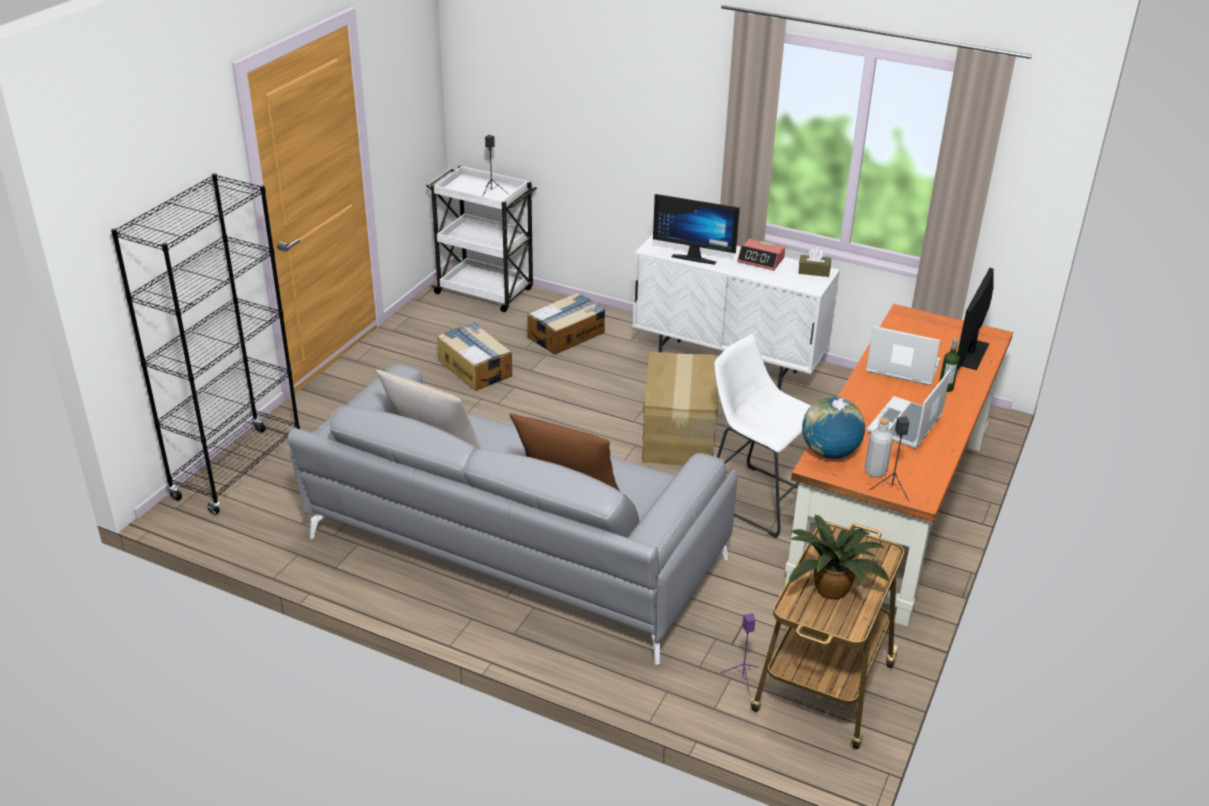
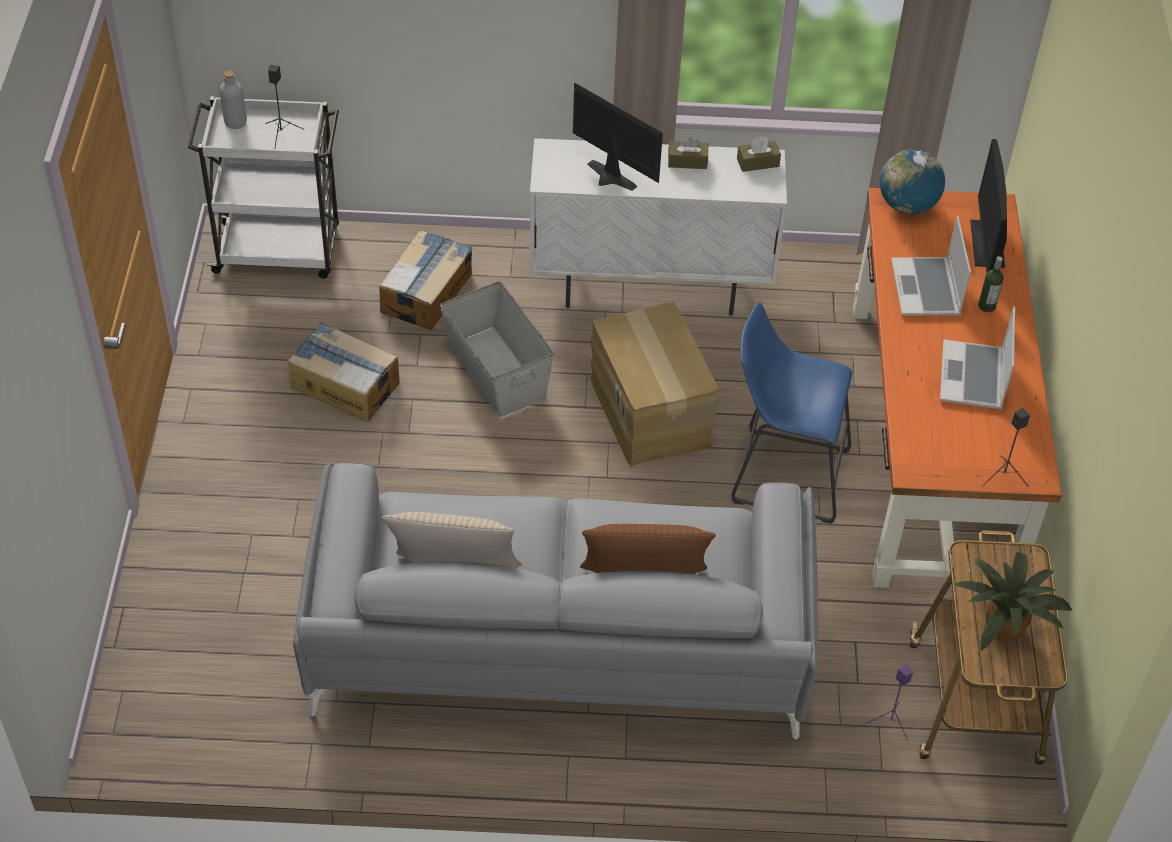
camera: 25 degrees left, 15 degrees up
(238, 470) = (151, 648): black bookcase -> none
(584, 386) = (497, 370): none -> grey storage box
(695, 257) = (607, 179): monitor -> monitor turned 135 degrees counterclockwise
(756, 497) = (782, 473): white stool -> blue stool
(761, 260) = (687, 161): alarm clock -> brown tissue box
(829, 452) = (917, 445): globe -> globe (907, 205)
(875, 471) = (976, 456): grey bottle -> grey bottle (235, 123)
(901, 367) = (927, 289): laptop -> laptop turned 90 degrees counterclockwise

